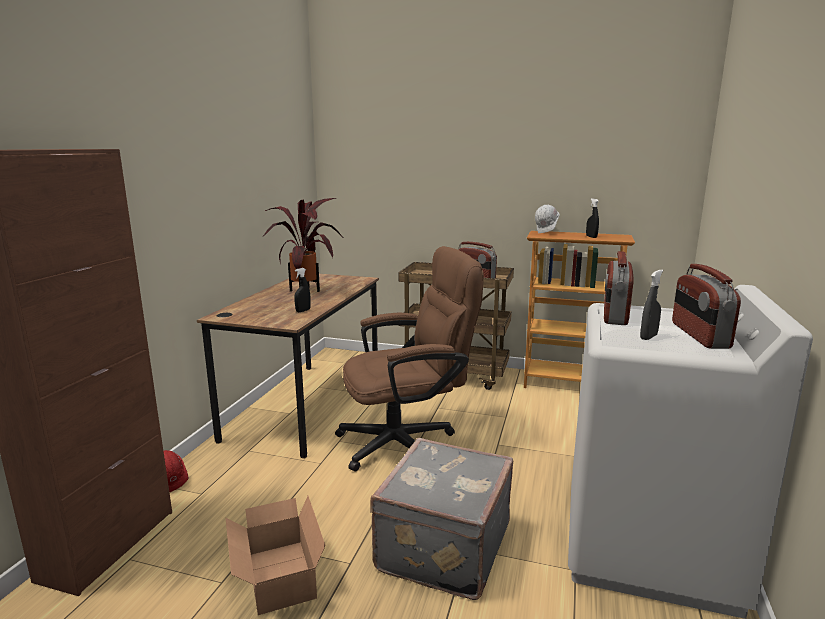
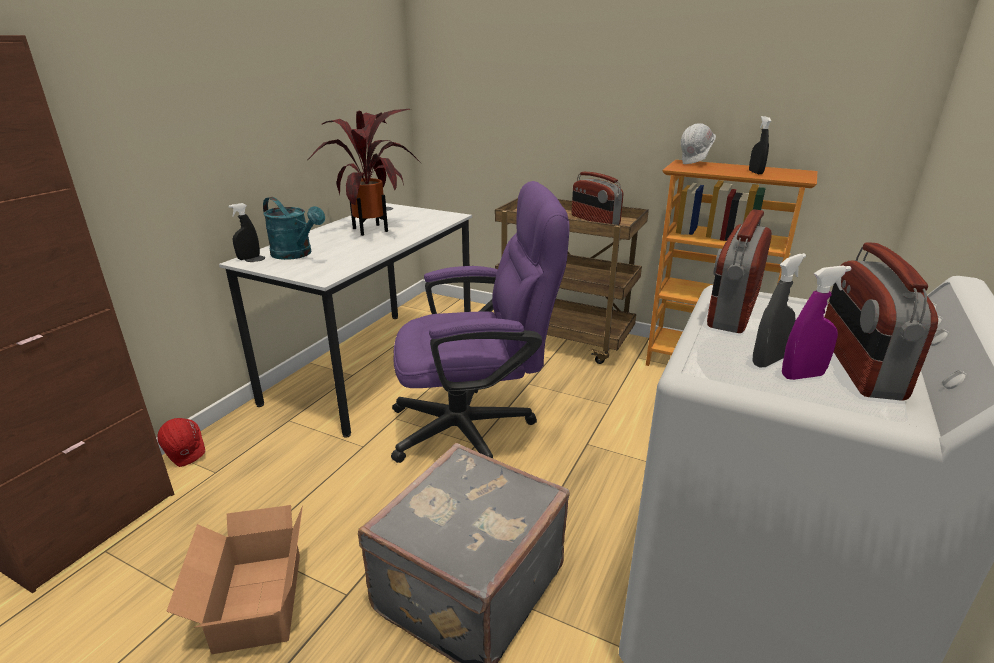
camera: 10 degrees right, 10 degrees up
(257, 310) = (296, 254): none -> turquoise watering can
(303, 311) = (350, 258): black spray bottle -> black spray bottle (249, 258)
(306, 405) = (375, 366): brown desk -> white desk
(407, 442) = (475, 428): brown office chair -> purple office chair
(671, 342) = (802, 375): none -> purple spray bottle

